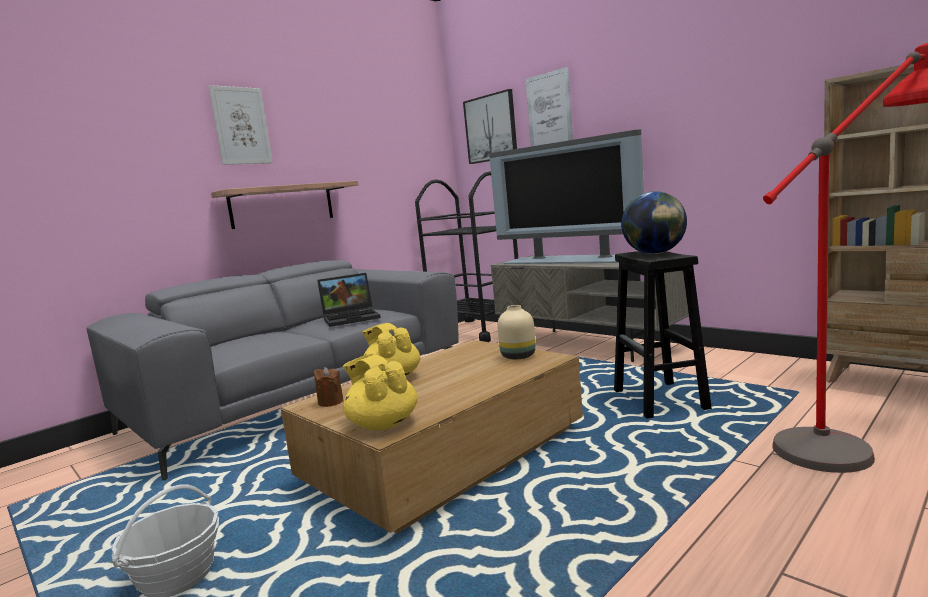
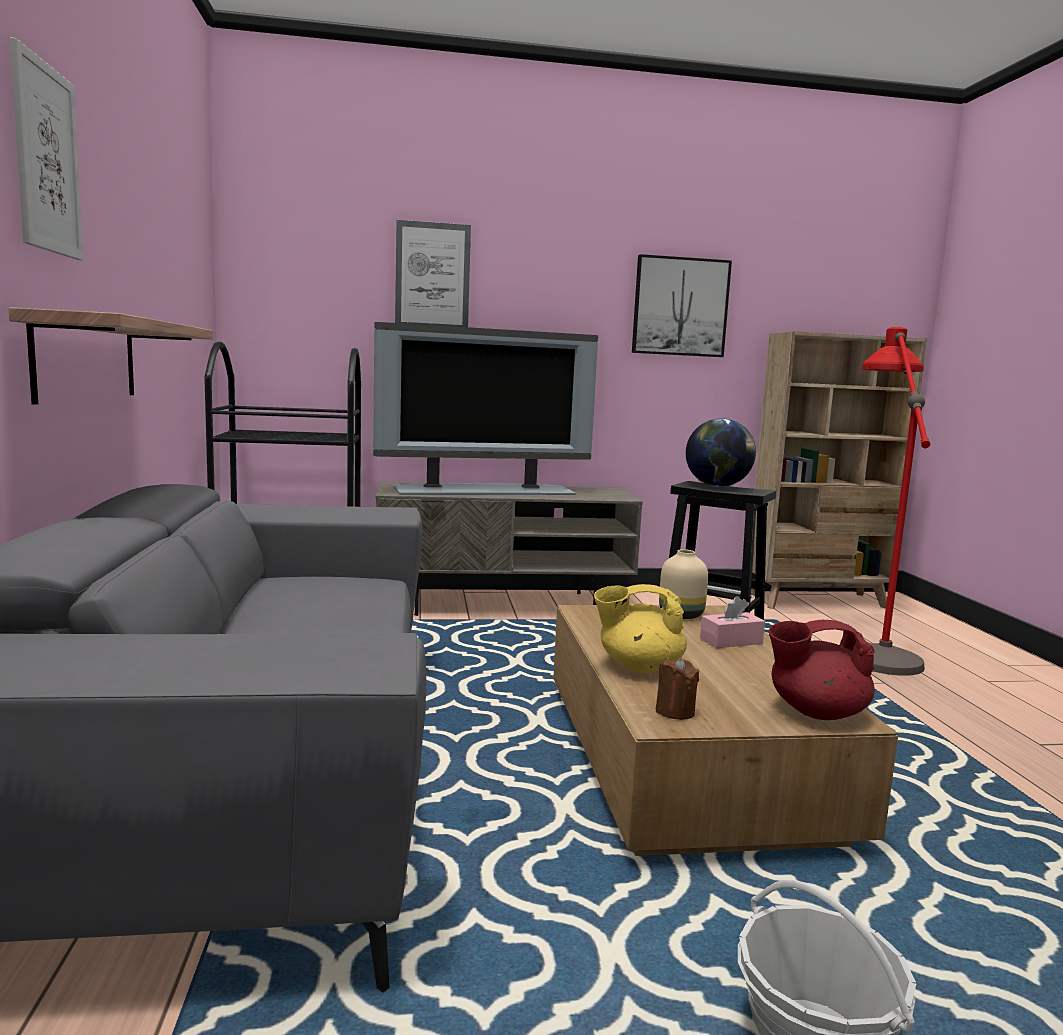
camera: 55 degrees left, 0 degrees up
(352, 318) = (336, 593): laptop -> none
(382, 424) = (815, 712): yellow teapot -> red teapot
(488, 377) = (731, 641): none -> pink tissue box
(491, 128) = (315, 275): picture -> picture (680, 307)

